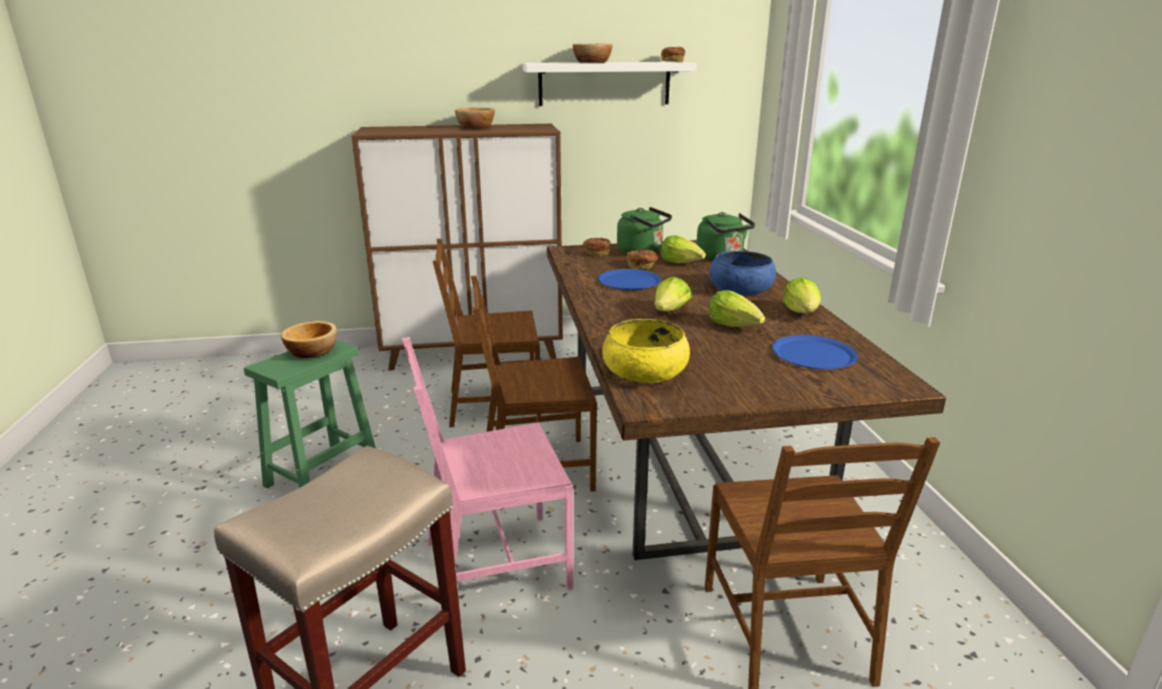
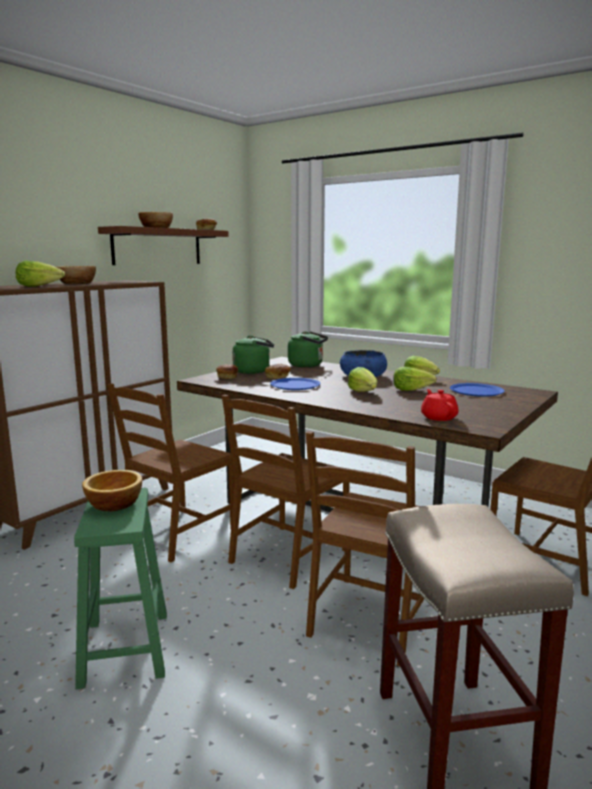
camera: 45 degrees left, 10 degrees down
(495, 564) = (372, 619): pink chair -> brown chair
(604, 83) = (157, 247): white shelf -> brown shelf
(645, 371) = (438, 417): yellow bowl -> red teapot
(681, 263) = (294, 371): lettuce -> lettuce (39, 286)

